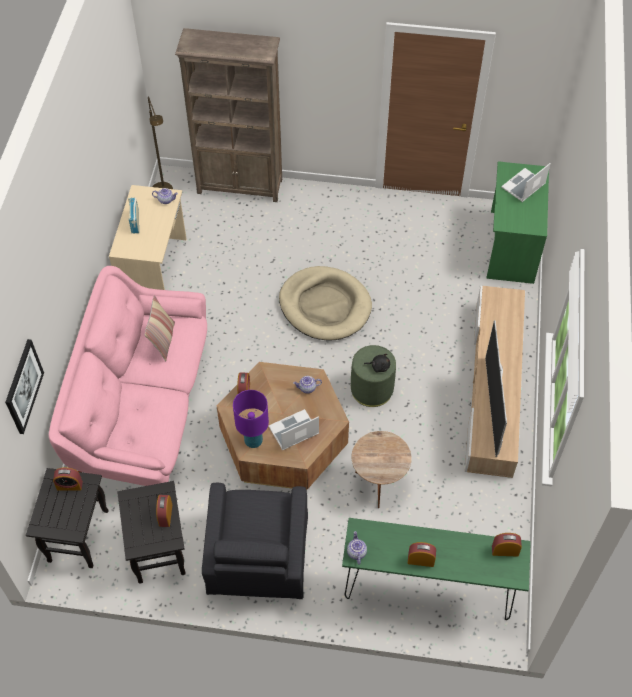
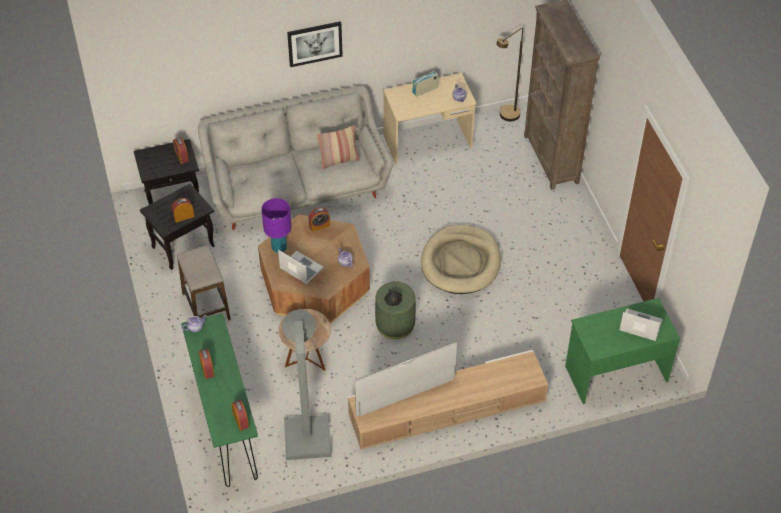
camera: 65 degrees right, 5 degrees down
(23, 386) = (195, 66): picture -> picture (314, 43)
(143, 407) = (297, 188): pink sofa -> grey sofa
(258, 556) = (206, 306): black armchair -> stool
(468, 517) = (307, 431): none -> grey floor lamp

